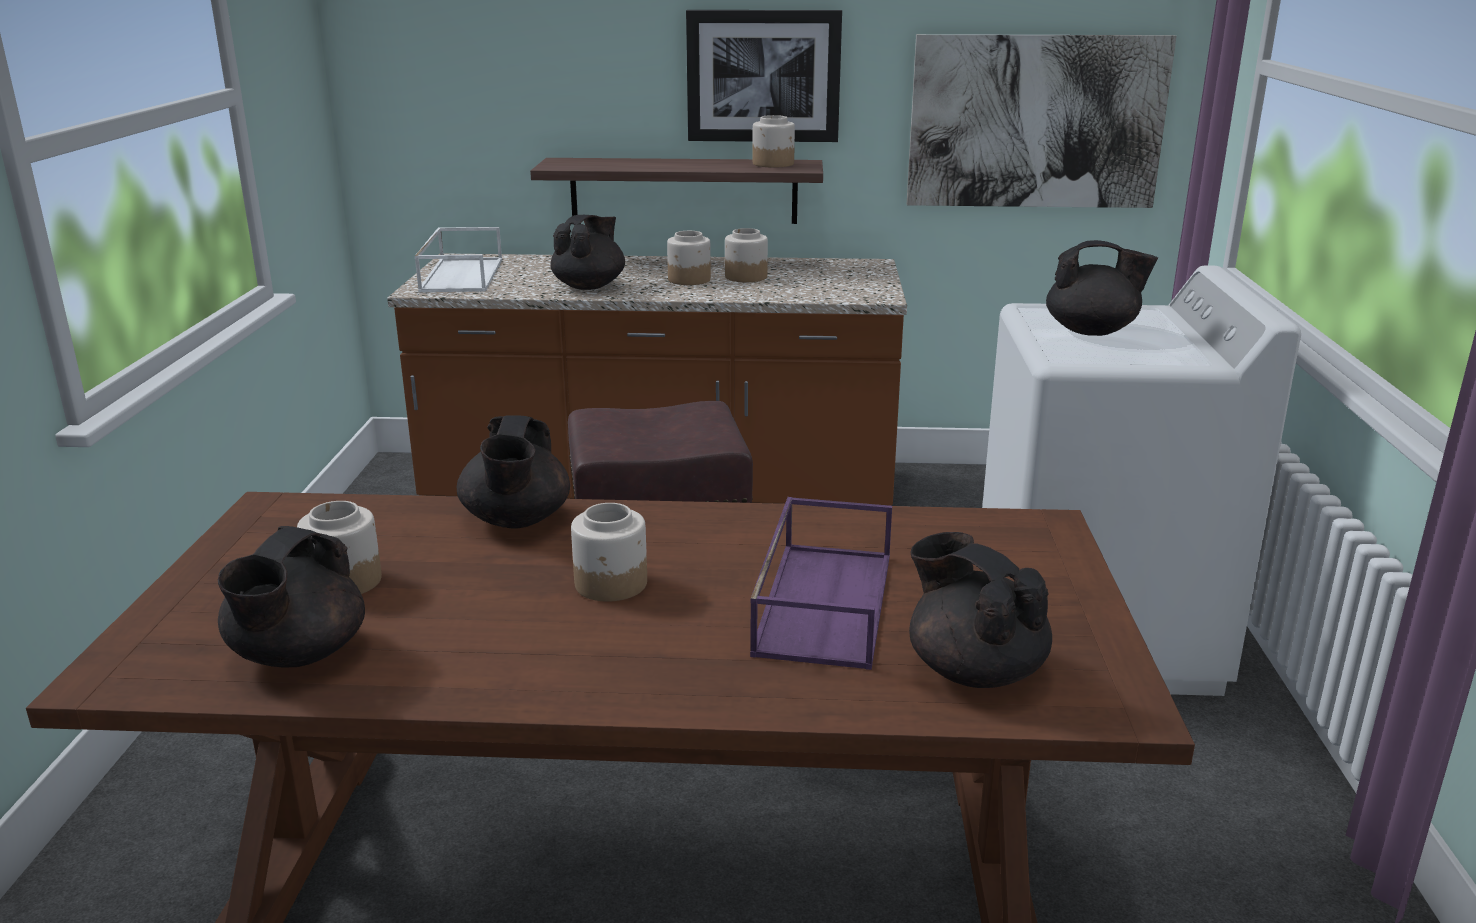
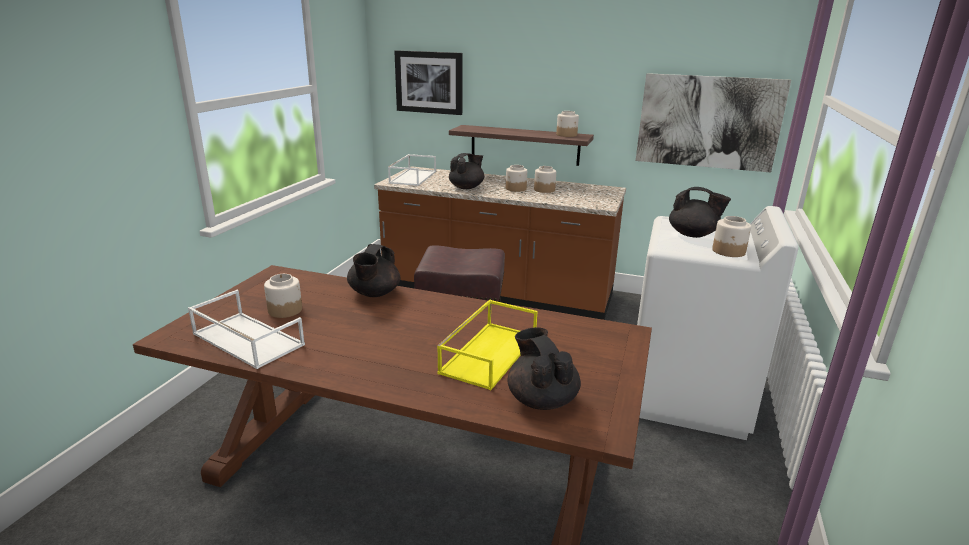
camera: 15 degrees right, 0 degrees up
(297, 655) = (246, 339): black teapot -> white tray
(611, 584) = (397, 329): jar -> jar (729, 251)
(763, 76) = (567, 91): picture -> picture (429, 82)
(822, 602) = (489, 353): purple tray -> yellow tray

